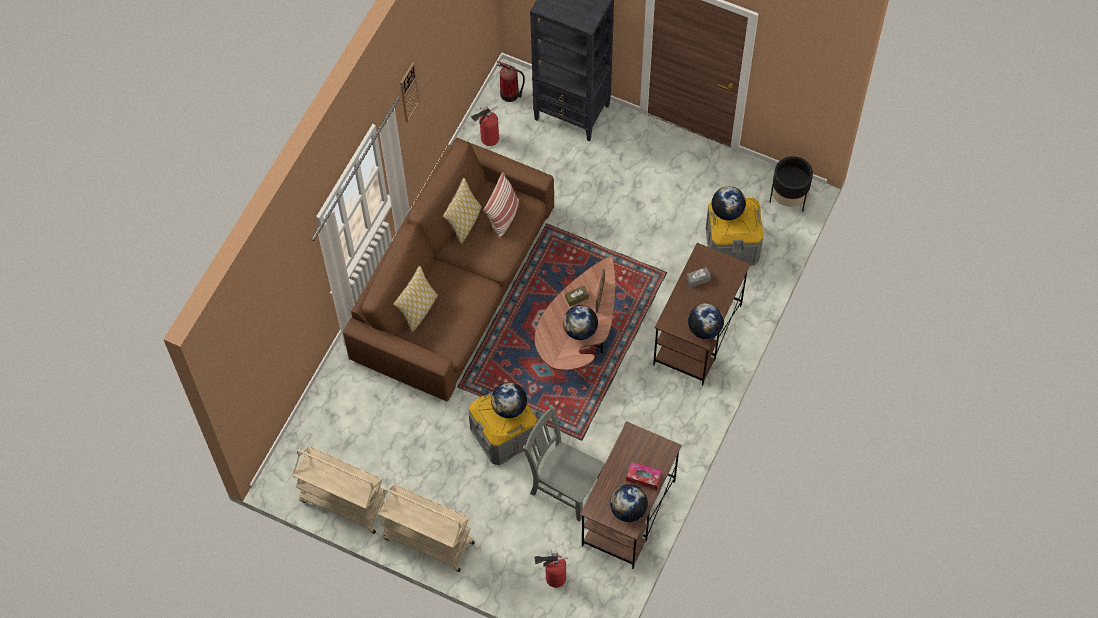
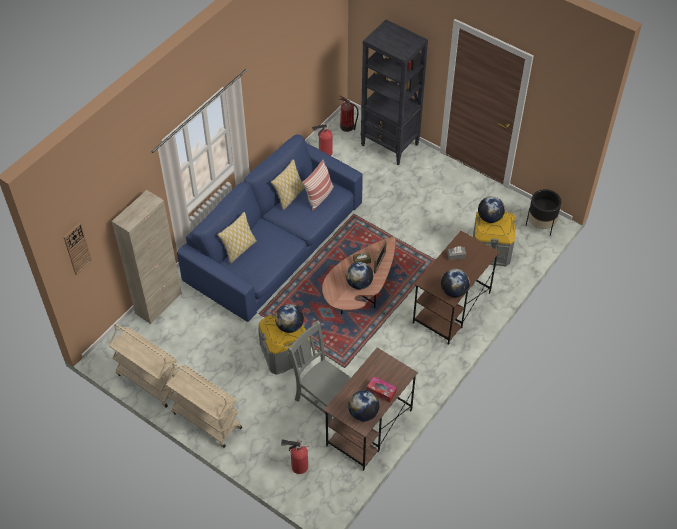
camera: 10 degrees right, 10 degrees down
(327, 396) = (158, 303): none -> beige cabinet
(409, 92) = (259, 78): wall clock -> wall clock (77, 248)
(455, 283) = (275, 243): brown sofa -> blue sofa

